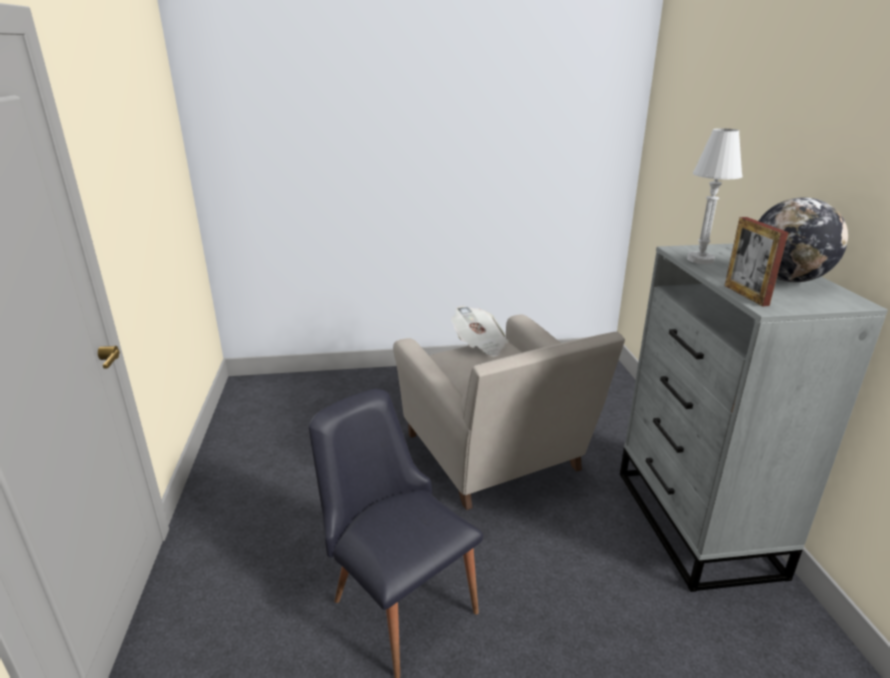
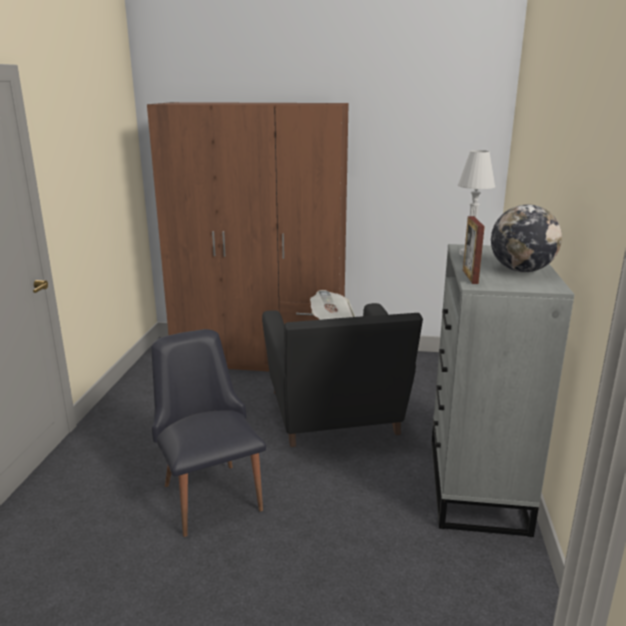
camera: 15 degrees right, 5 degrees down
(369, 389) = (260, 357): none -> brown wardrobe
(497, 457) = (335, 416): beige armchair -> black armchair

